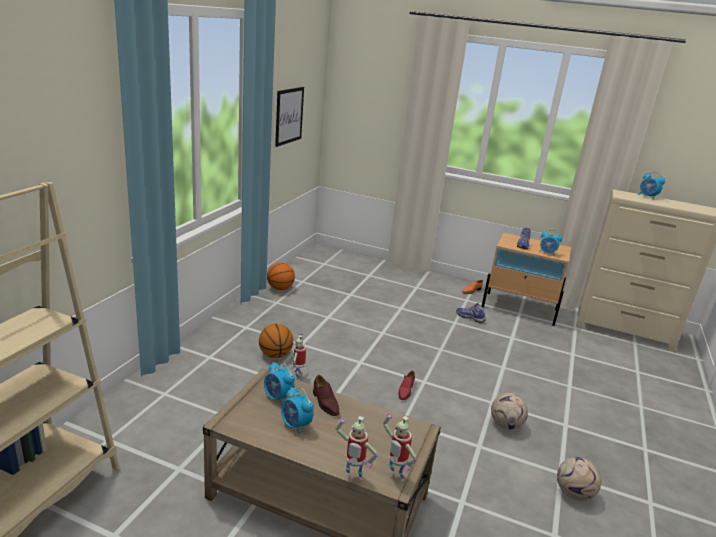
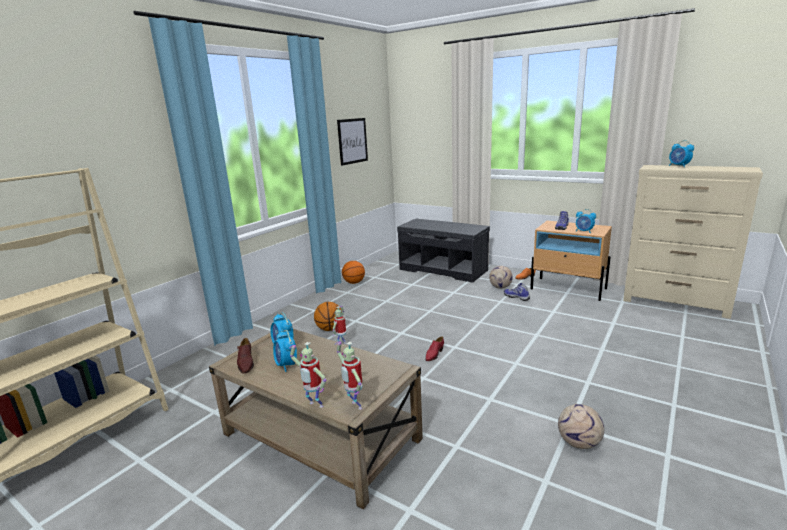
camera: 15 degrees right, 5 degrees down
(325, 403) = (322, 349): brown shoe -> brown shoe (245, 363)
(380, 275) = (444, 269): none -> grey bench
(505, 424) = (523, 381): football -> football (500, 287)

